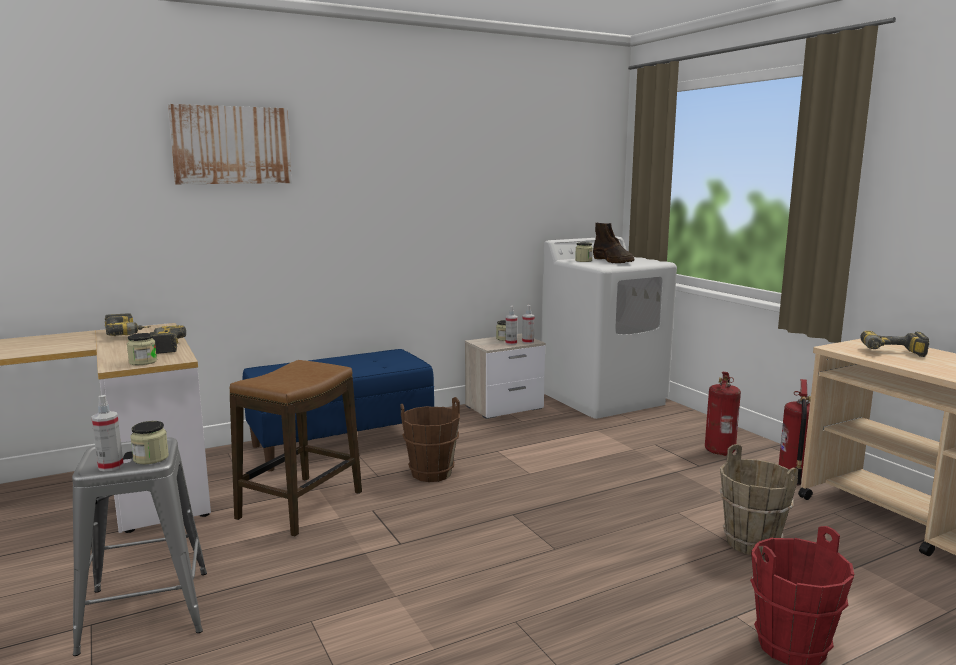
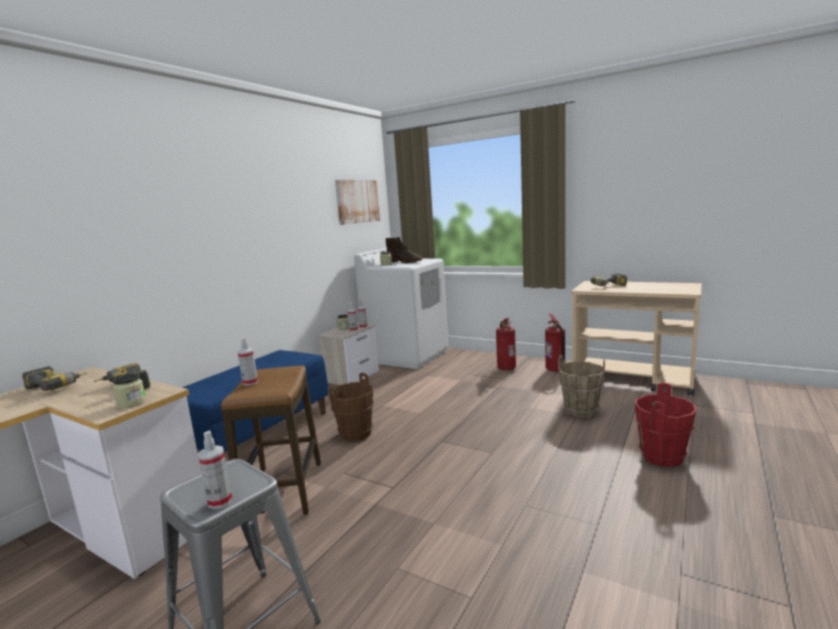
camera: 30 degrees left, 0 degrees up
(151, 458) = (248, 480): jar -> none
(231, 145) = (122, 193): picture -> picture (357, 201)
(280, 372) = (250, 382): none -> spray bottle

